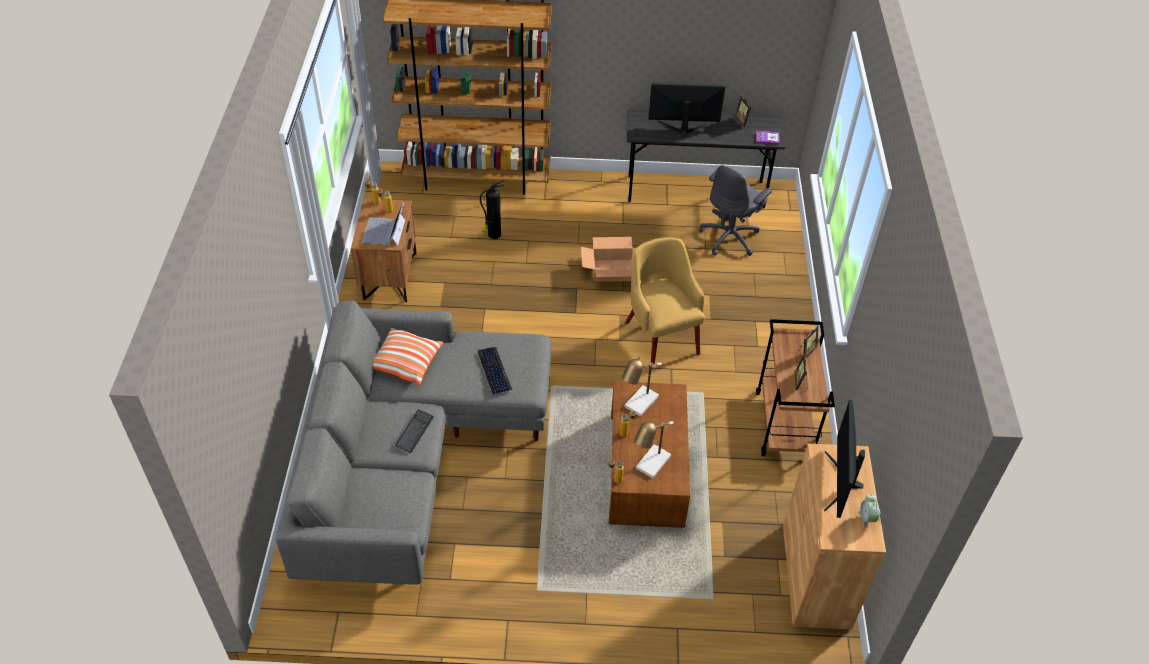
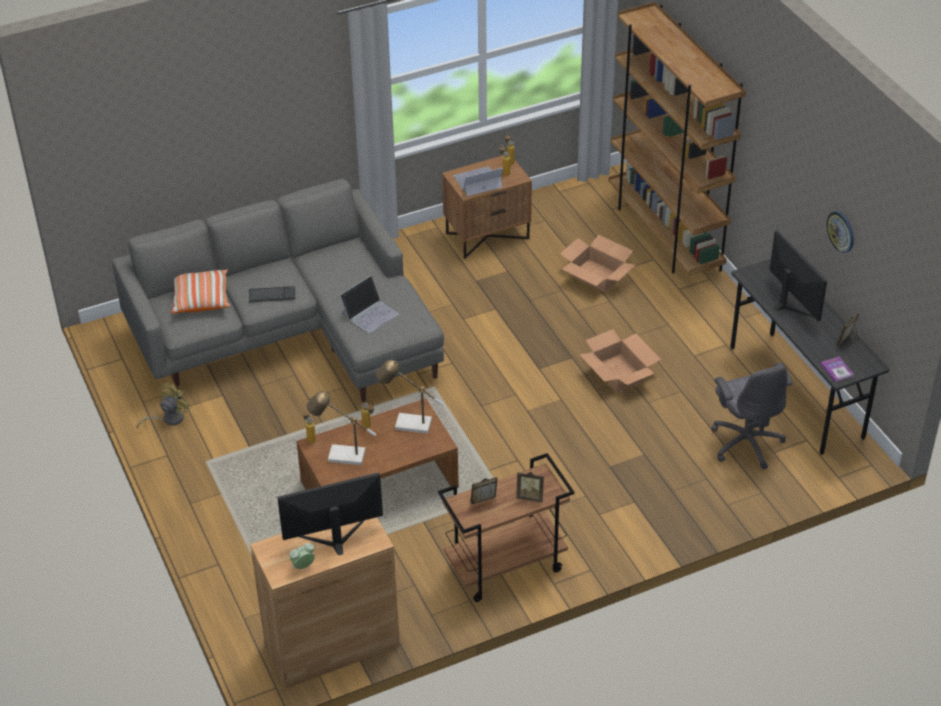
camera: 65 degrees right, 5 degrees down
(406, 362) = (342, 260): pillow -> pillow (201, 299)
(457, 601) = (168, 419): none -> yellow fan
(493, 235) = (596, 275): fire extinguisher -> cardboard box
(494, 371) = (370, 313): keyboard -> laptop
(661, 336) = (556, 438): yellow armchair -> none
(702, 48) = (841, 231): none -> wall clock
(730, 237) = (746, 442): grey office chair -> grey office chair turned 120 degrees counterclockwise

